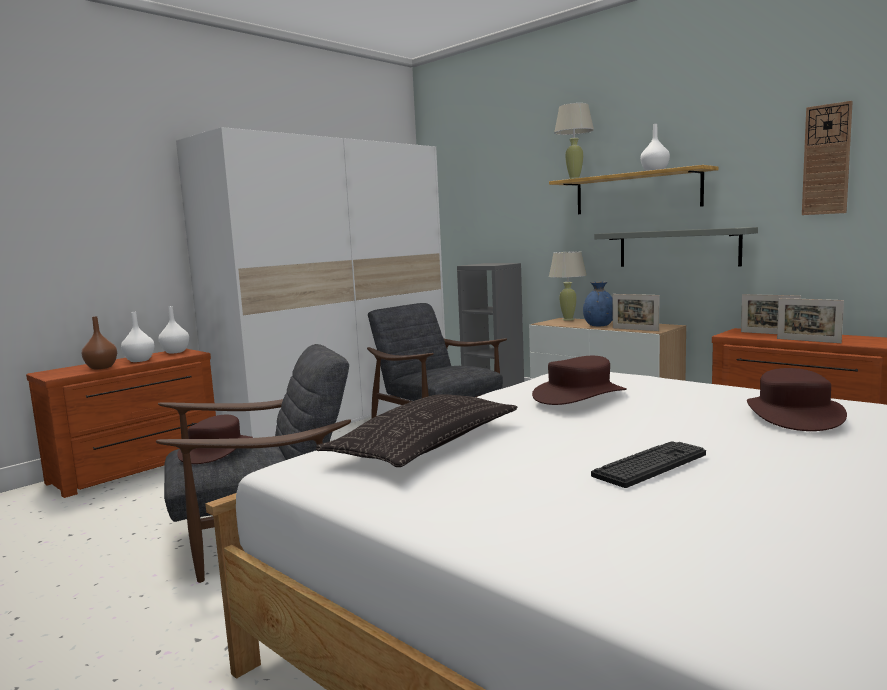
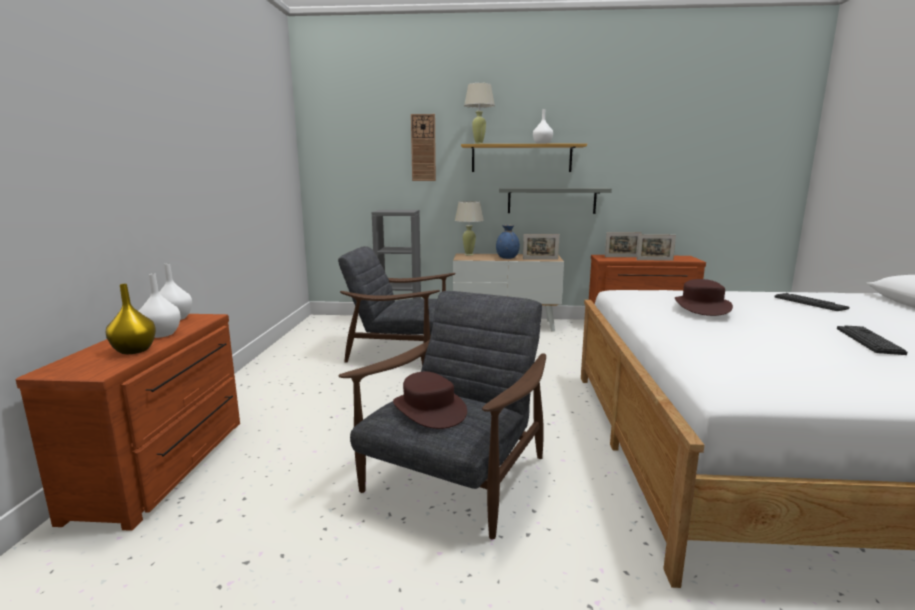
camera: 40 degrees left, 5 degrees up
(102, 367) = (135, 350): brown vase -> yellow vase
(339, 414) = (293, 359): white wardrobe -> none
(425, 444) = (739, 355): pillow -> none
(793, 415) = (810, 303): brown hat -> keyboard
(826, 160) = (649, 147): wall clock -> wall clock (423, 148)

